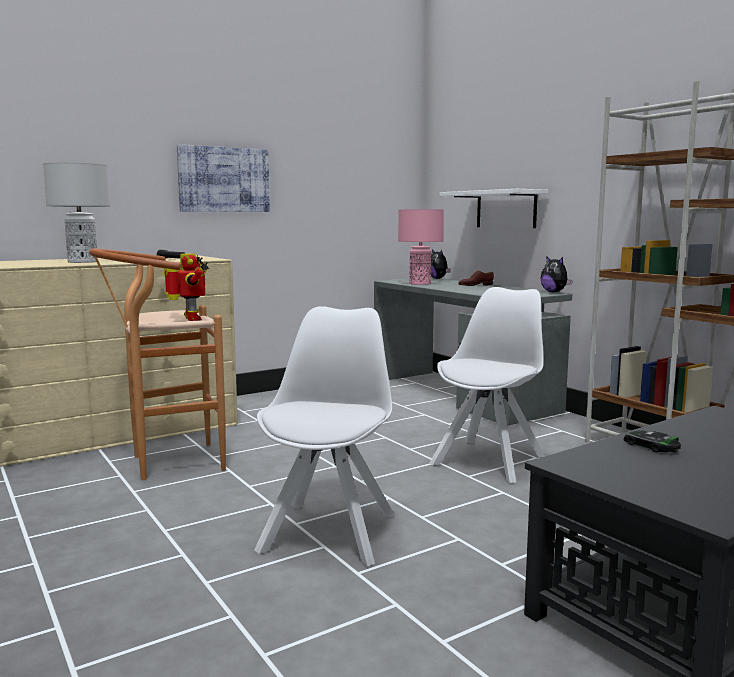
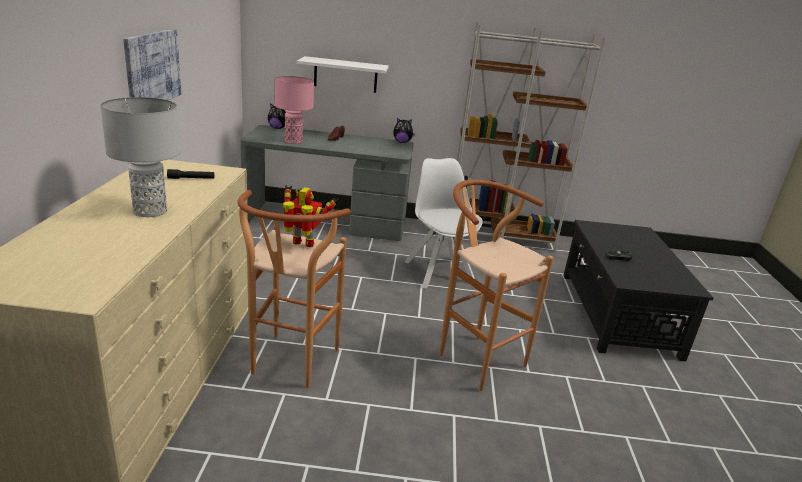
camera: 55 degrees left, 15 degrees up
(330, 531) = (475, 357): white chair -> brown stool

